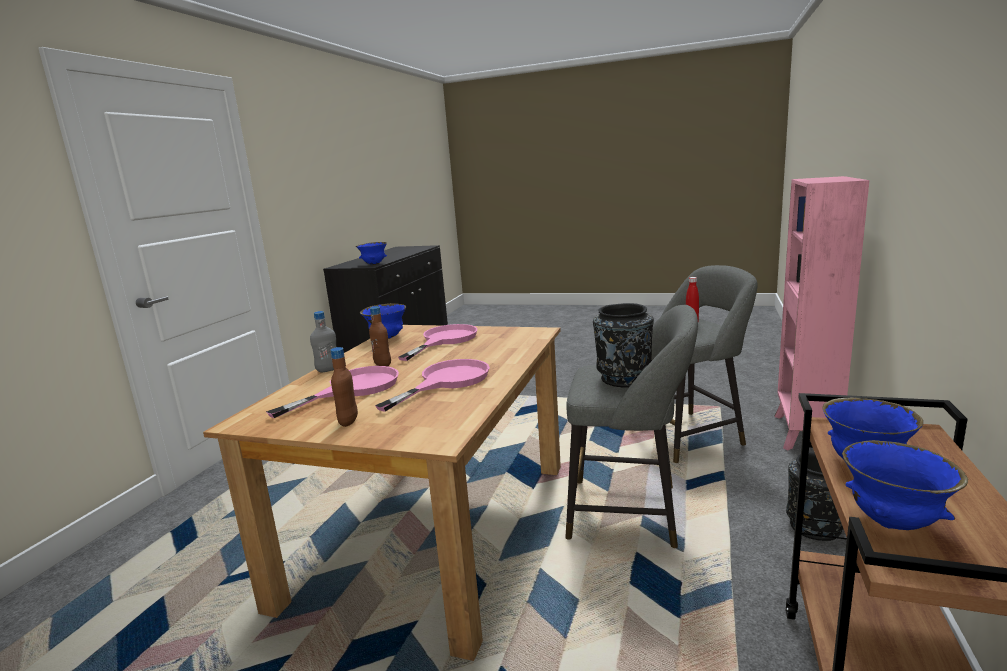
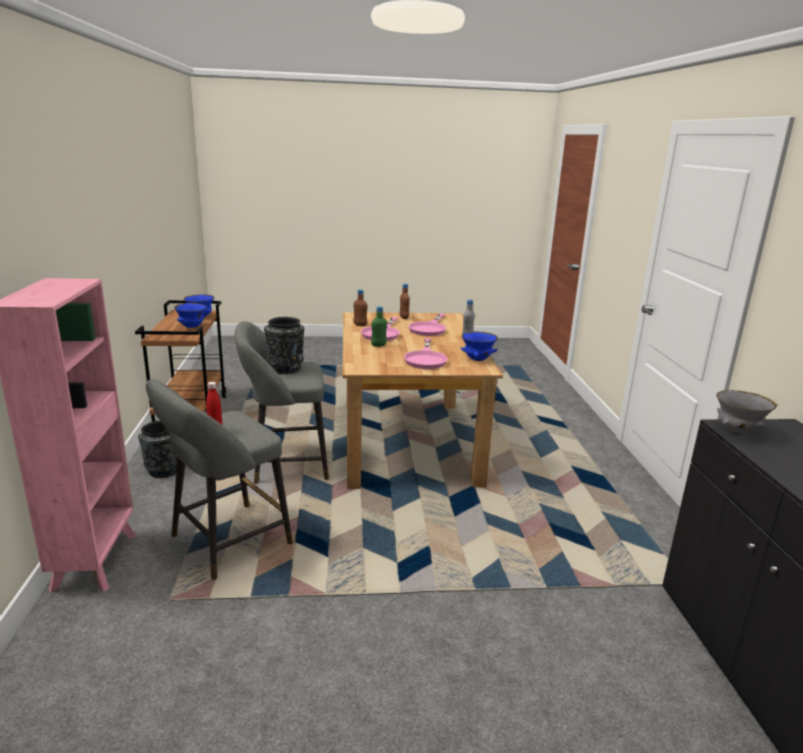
camera: 155 degrees right, 5 degrees up
(374, 264) = (738, 433): blue bowl -> grey bowl
(382, 365) = (438, 340): brown bottle -> brown bottle (360, 325)
(480, 359) = (378, 345): none -> green bottle

